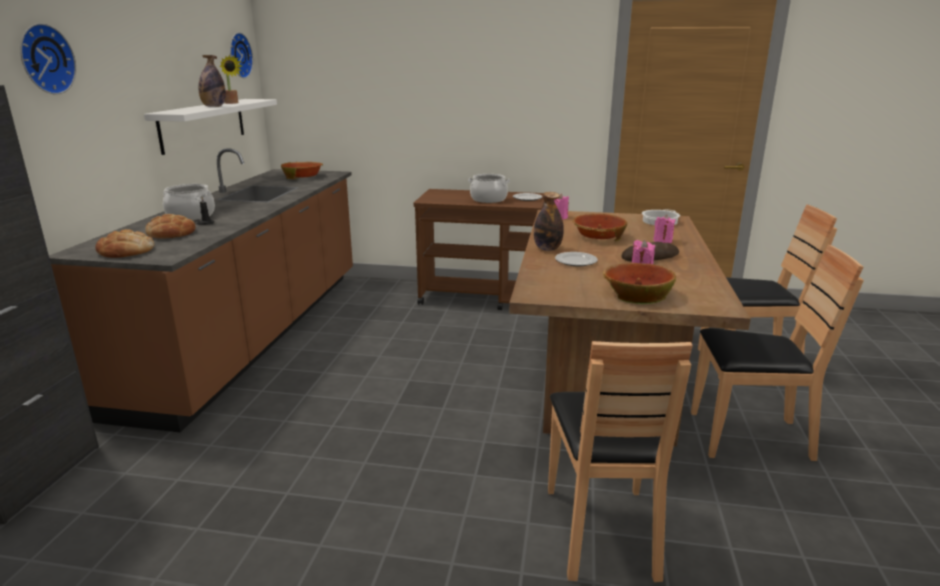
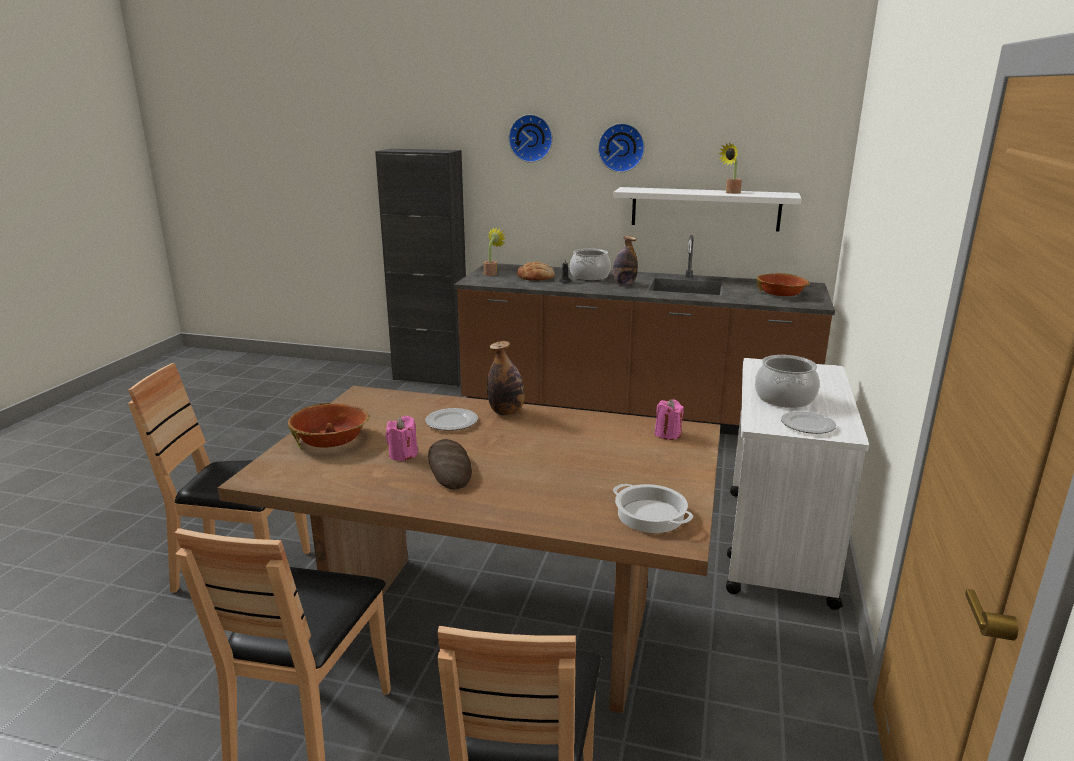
camera: 95 degrees right, 0 degrees up
(126, 251) = (492, 273): bread -> potted plant
(214, 106) = (687, 192): bottle -> bottle (624, 284)
(238, 55) = (803, 143): wall clock -> wall clock (621, 147)
(482, 298) = (778, 545): brown cart -> white cart
(598, 236) = (556, 448): bowl -> none
(662, 241) = (525, 493): pink candle -> none

